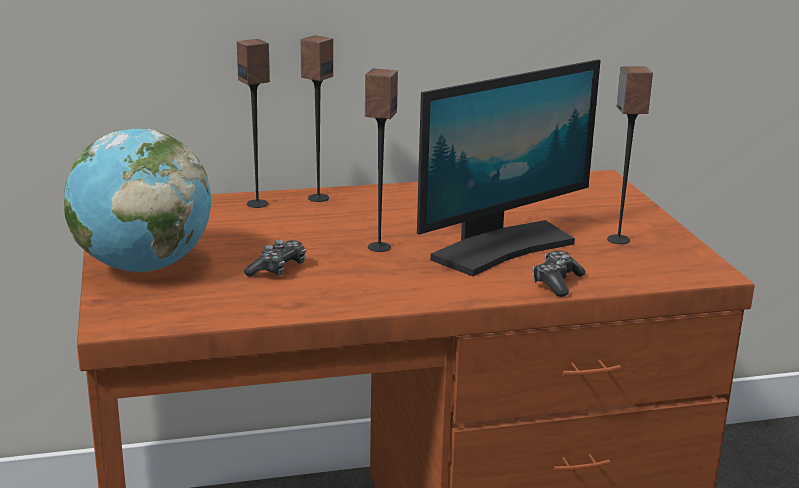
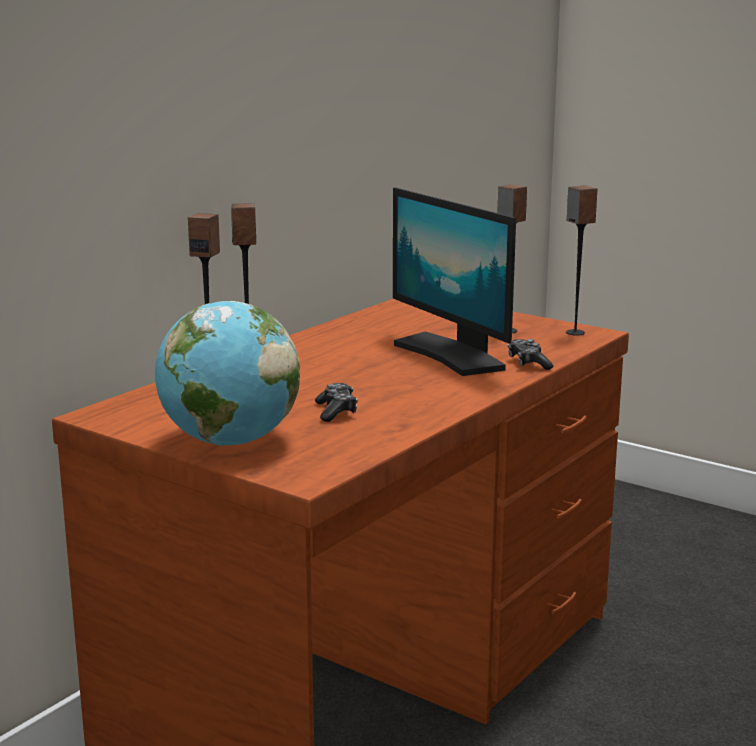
camera: 40 degrees left, 5 degrees down
(378, 247) = (371, 378): speaker -> speaker (574, 333)
(501, 248) = (451, 355): monitor -> monitor turned 135 degrees clockwise

